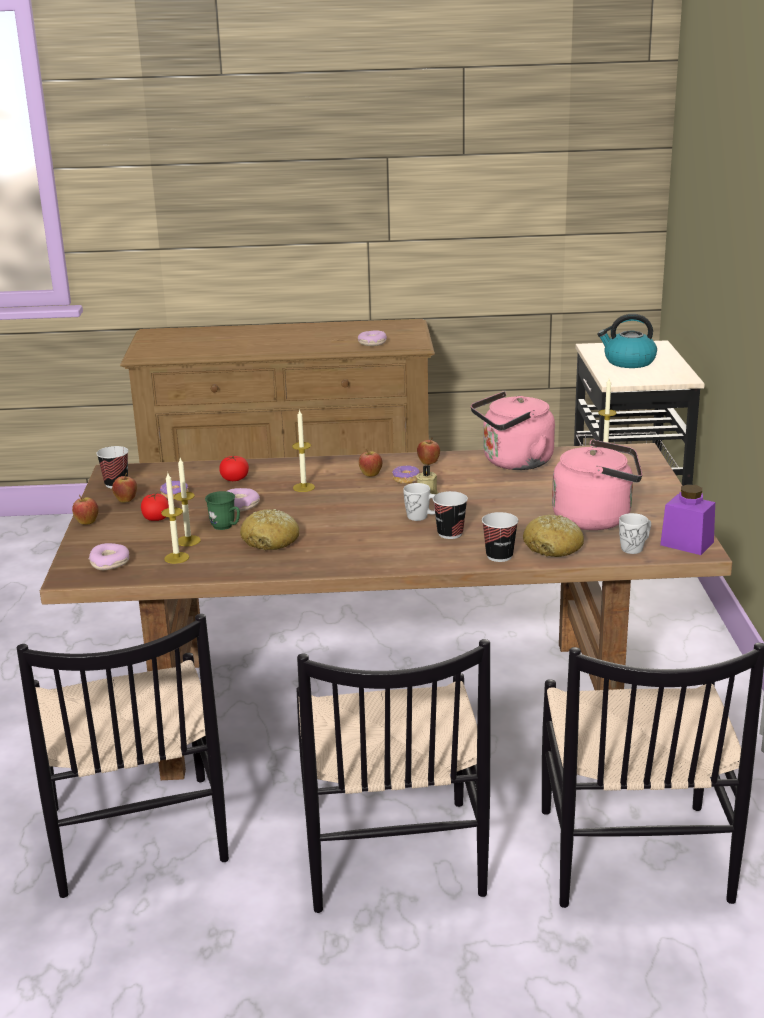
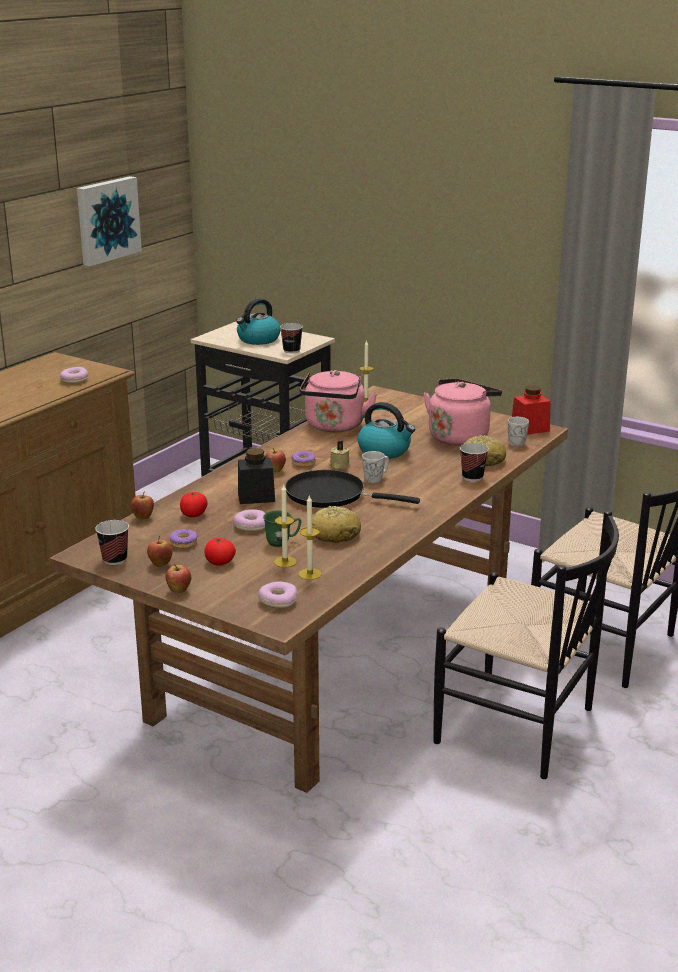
camera: 55 degrees left, 0 degrees up
(137, 841) = (376, 831): black chair -> none
(303, 487) = (256, 497): candle -> black jar
(353, 512) = (331, 495): none -> black frying pan
(428, 463) = (289, 449): apple -> apple (143, 518)
(450, 533) = (416, 479): cup -> cup (291, 351)
(495, 499) = (385, 451): none -> kettle
(524, 196) = (106, 220): none -> picture
(687, 543) = (530, 429): purple jar -> red jar

